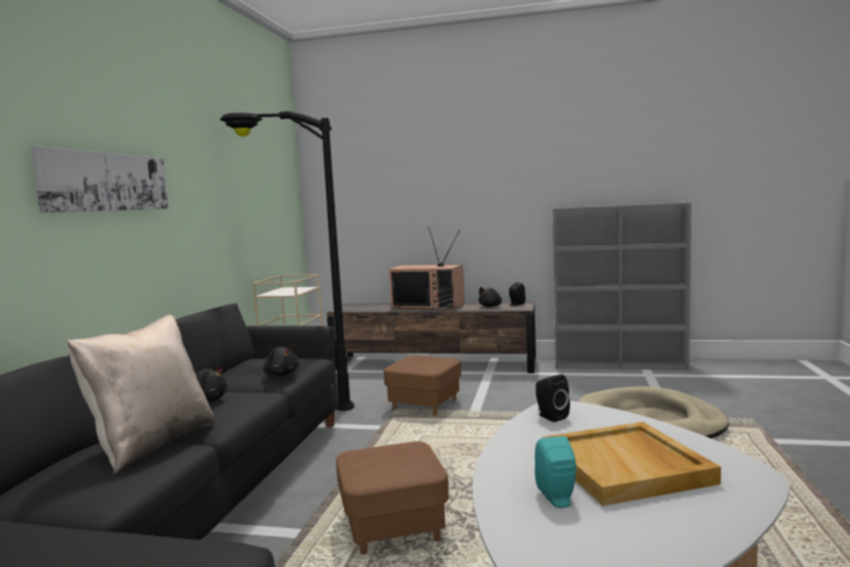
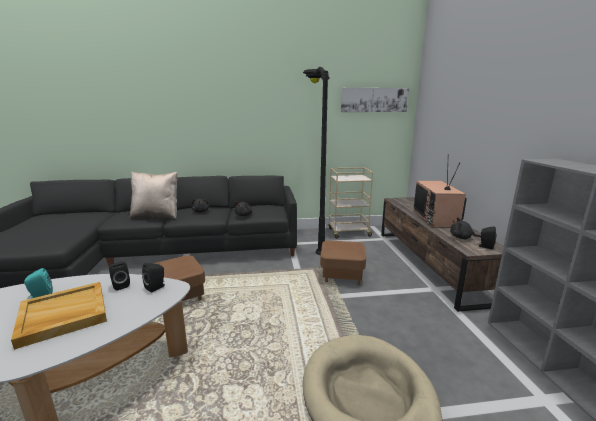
camera: 70 degrees right, 10 degrees up
(105, 182) = (222, 111): picture -> picture (374, 100)
(534, 439) = (120, 285): none -> black speaker

